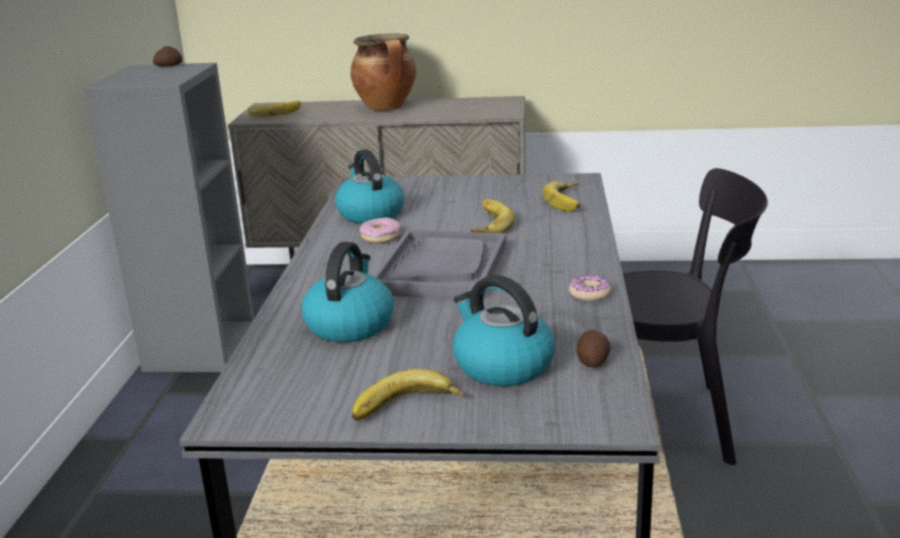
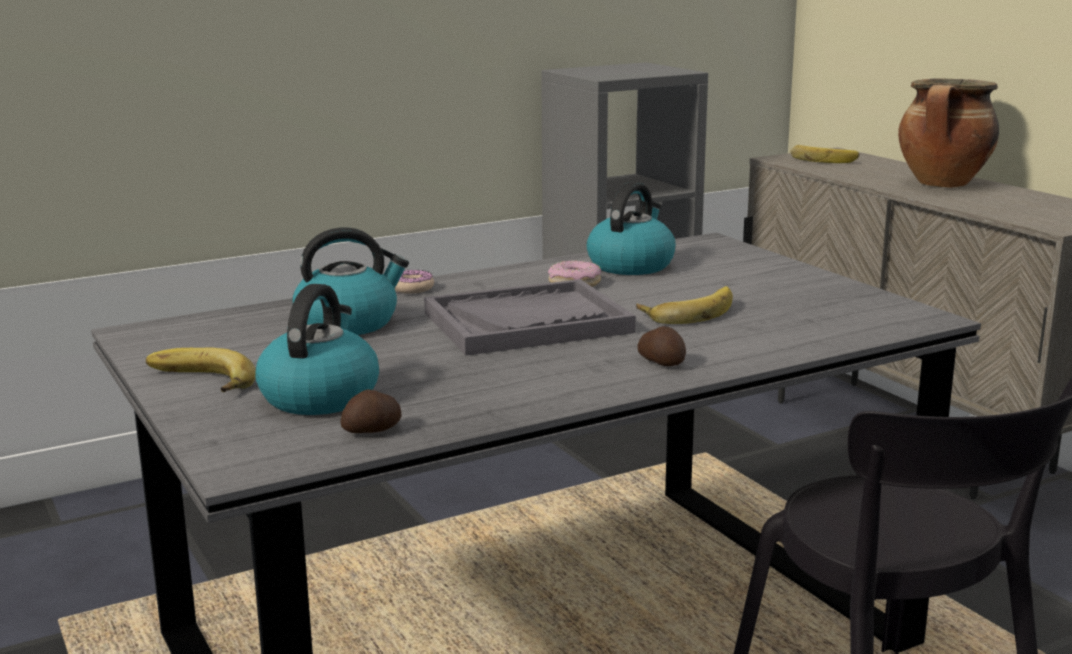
camera: 55 degrees right, 5 degrees down
(169, 65) = (663, 67): potato -> potato (662, 362)
(569, 201) = (836, 329): banana -> none
(590, 294) = (549, 396): donut -> donut (411, 288)

